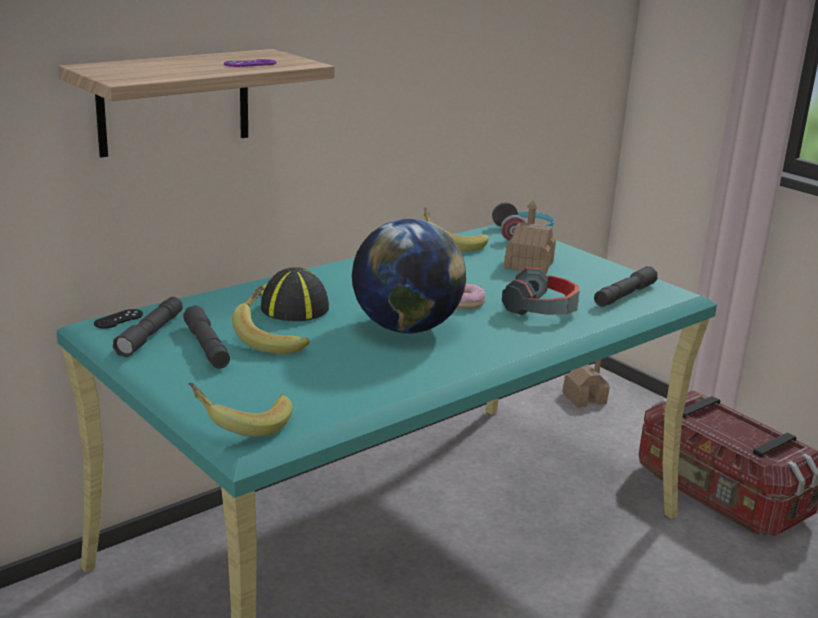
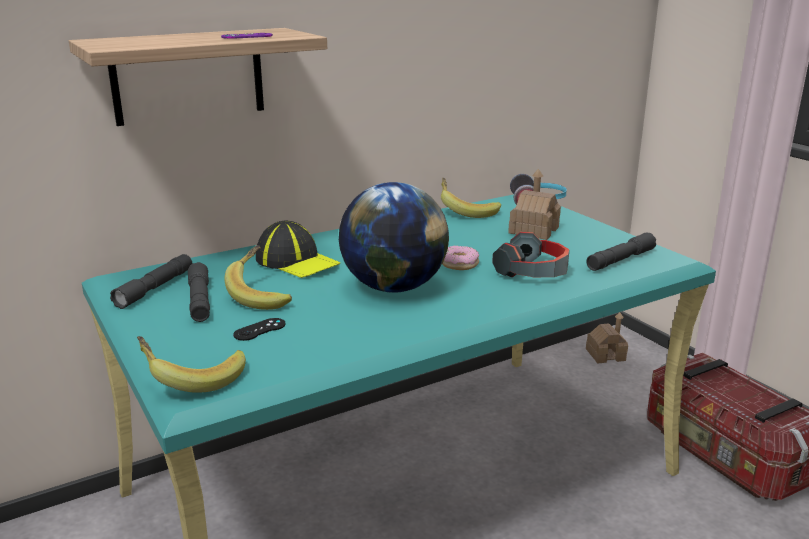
camera: 10 degrees right, 0 degrees up
(118, 319) = (135, 274): black game controller -> black game controller (259, 329)
(292, 303) = (297, 262): cap -> cap turned 135 degrees clockwise

